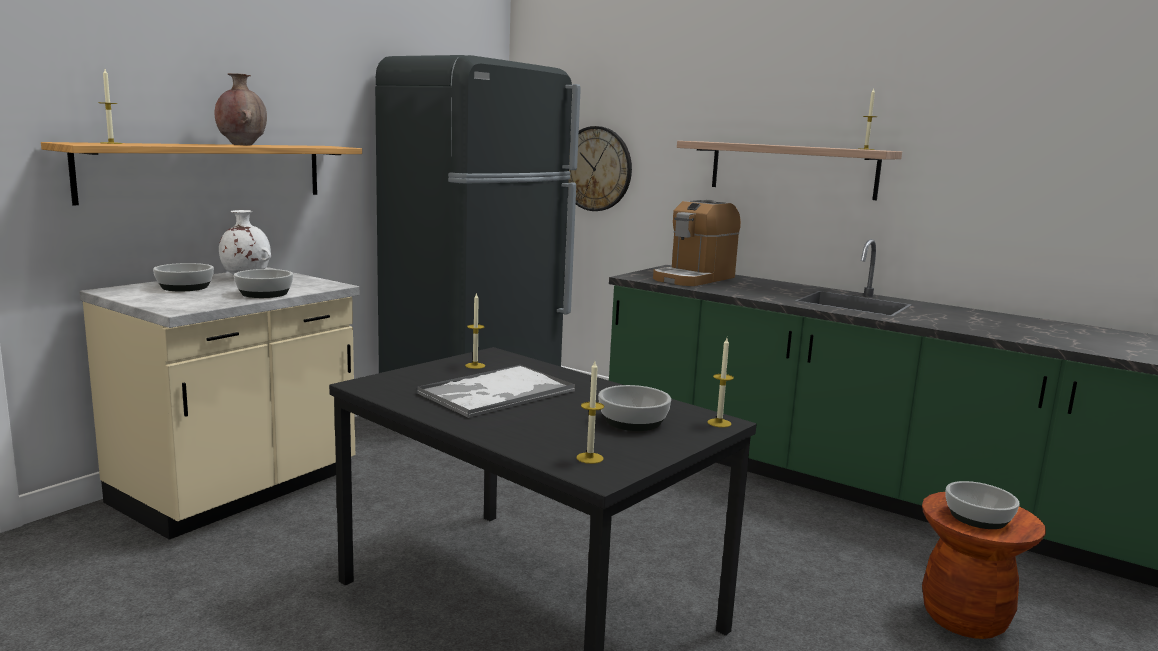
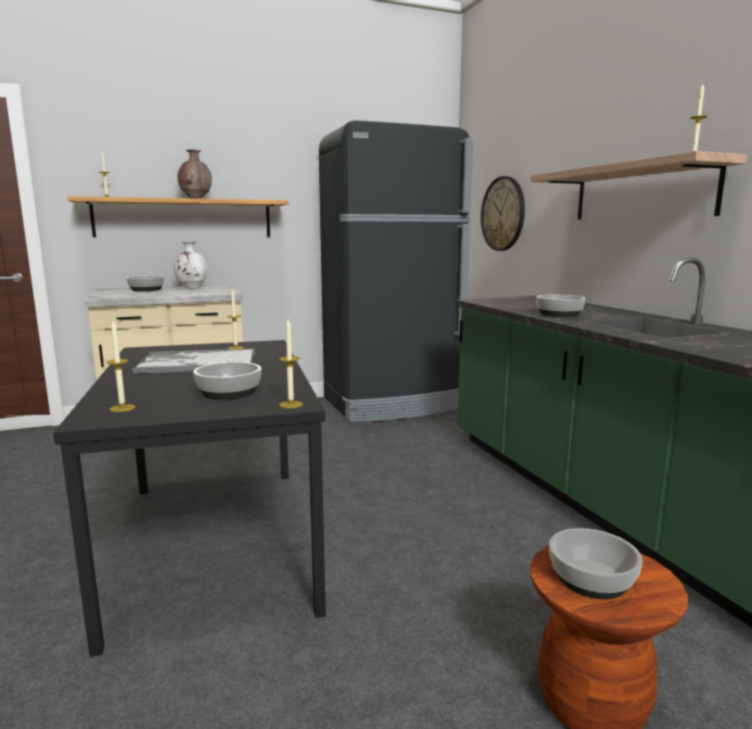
camera: 35 degrees right, 0 degrees up
(264, 293) = (173, 294): bowl -> bowl (559, 314)
(694, 278) = (532, 303): coffee machine -> none

